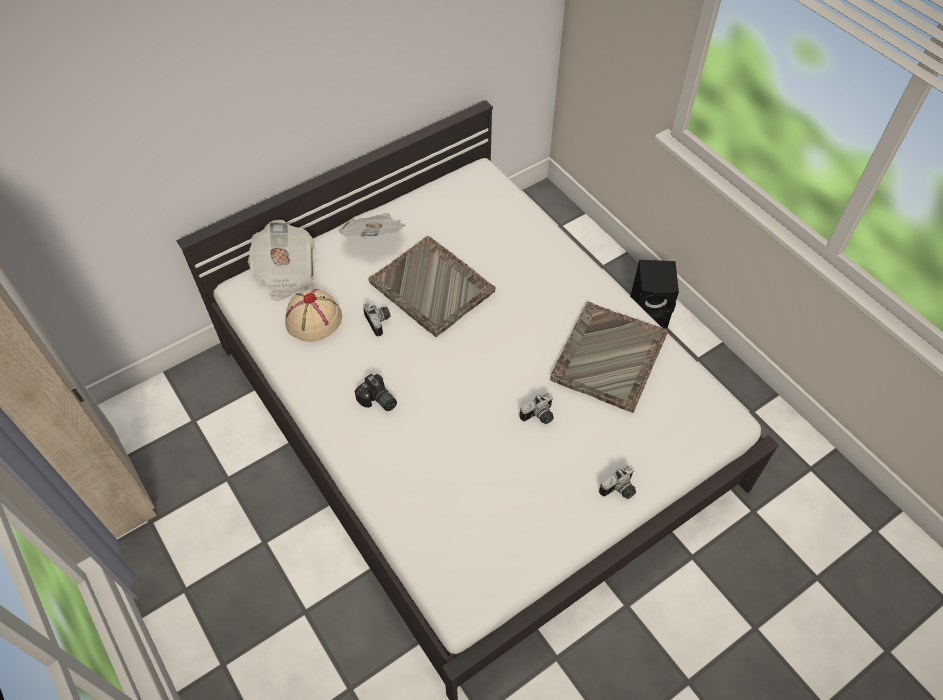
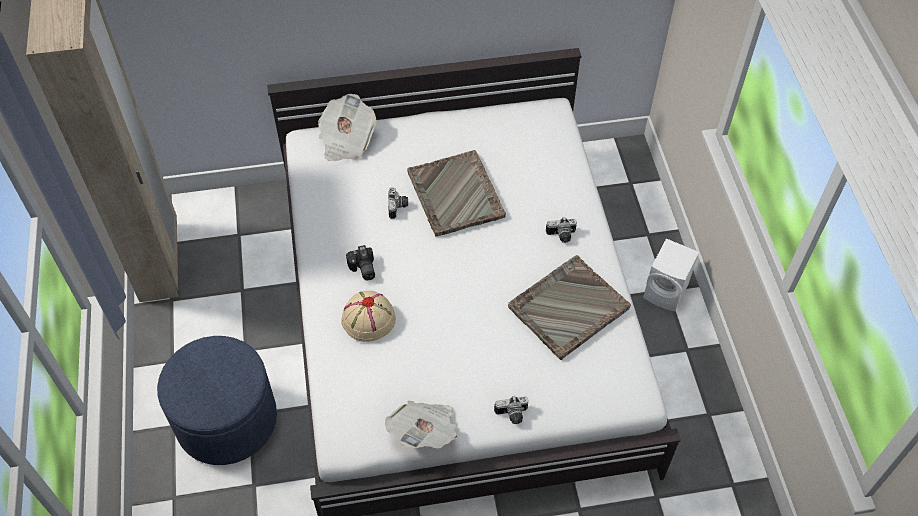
camera: 25 degrees right, 0 degrees up
(281, 629) = (226, 420): none -> blue ottoman
(313, 319) = (348, 186): beige hat -> beige hat (368, 319)
(374, 237) = (432, 136): newspaper -> newspaper (425, 432)
(539, 416) = (482, 332): camera -> camera (561, 236)
(650, 313) = (667, 292): black speaker -> white speaker

